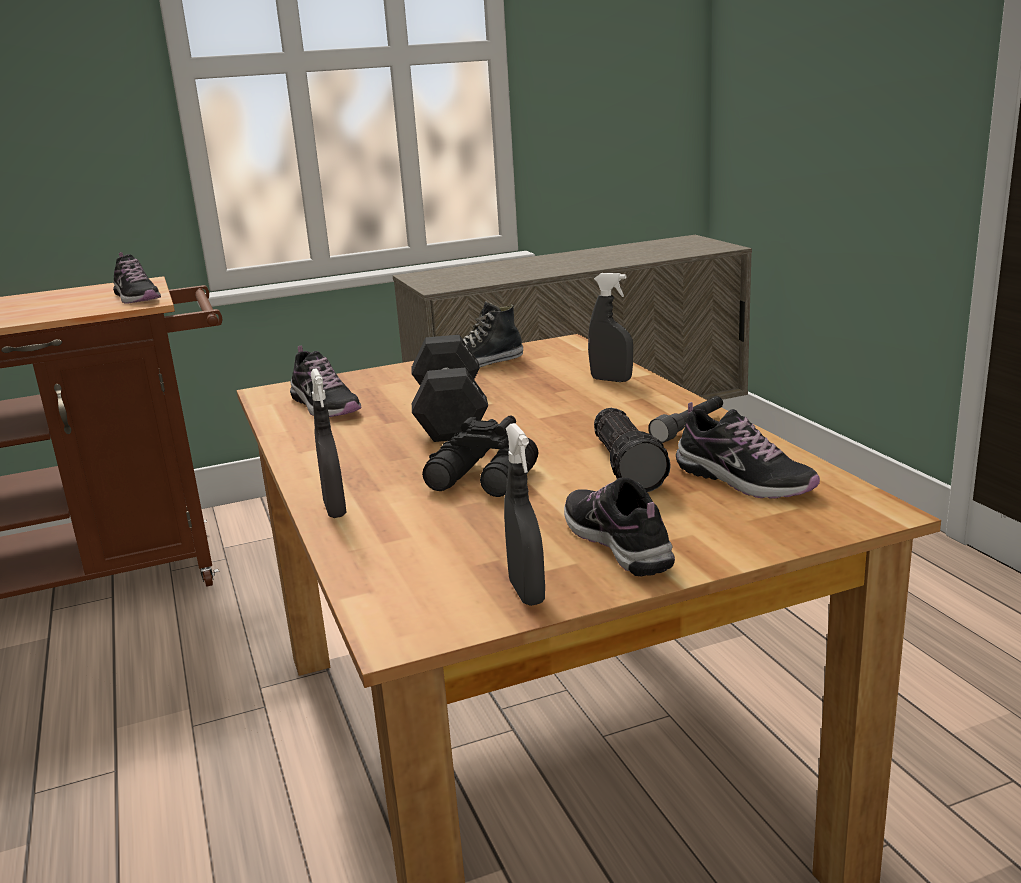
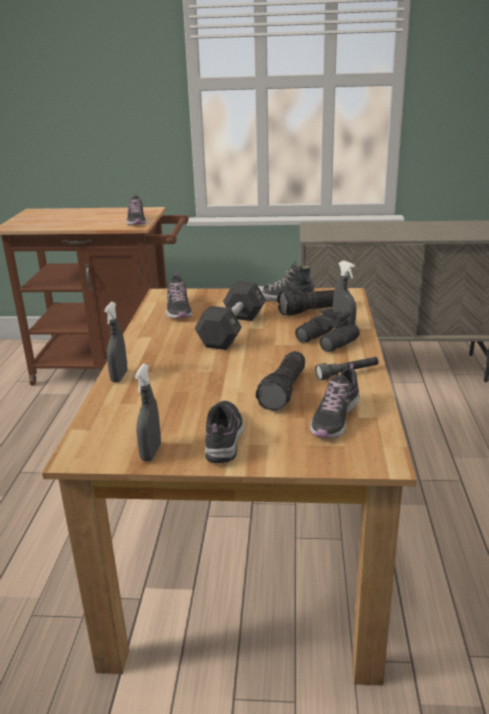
camera: 25 degrees right, 5 degrees up
(483, 480) = (203, 379): black binoculars -> black binoculars (326, 342)
(543, 370) = (314, 311): none -> flashlight
(743, 480) = (335, 418): shoe -> shoe turned 45 degrees clockwise

